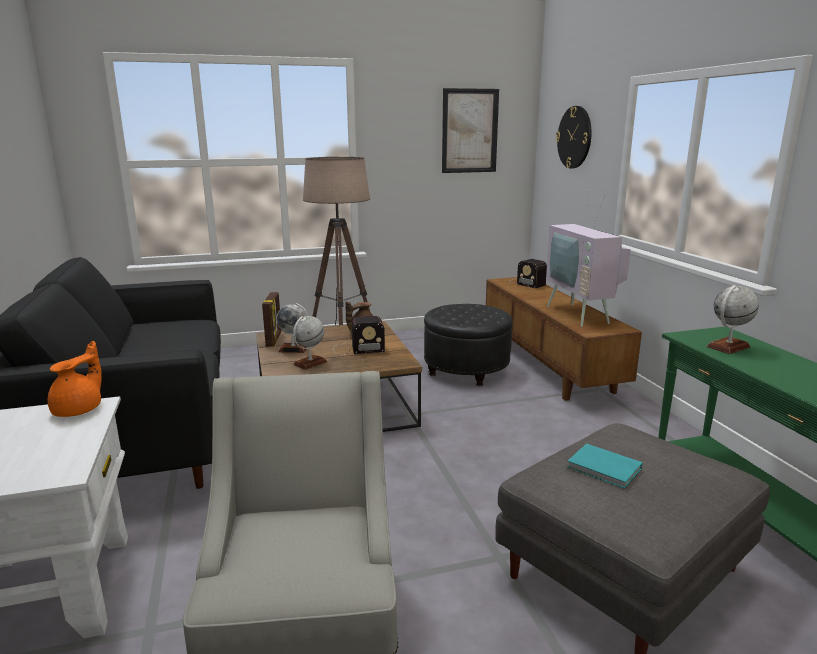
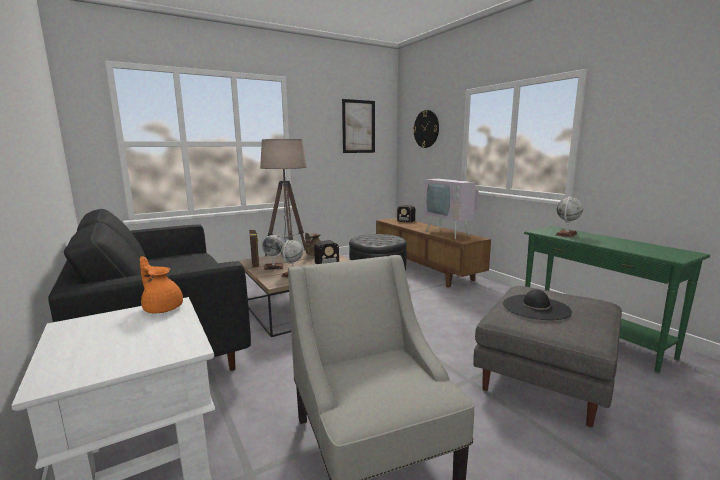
camera: 15 degrees left, 5 degrees down
(80, 409) = (162, 308): orange teapot -> orange teapot turned 60 degrees counterclockwise
(605, 469) = (536, 307): turquoise book -> black hat

